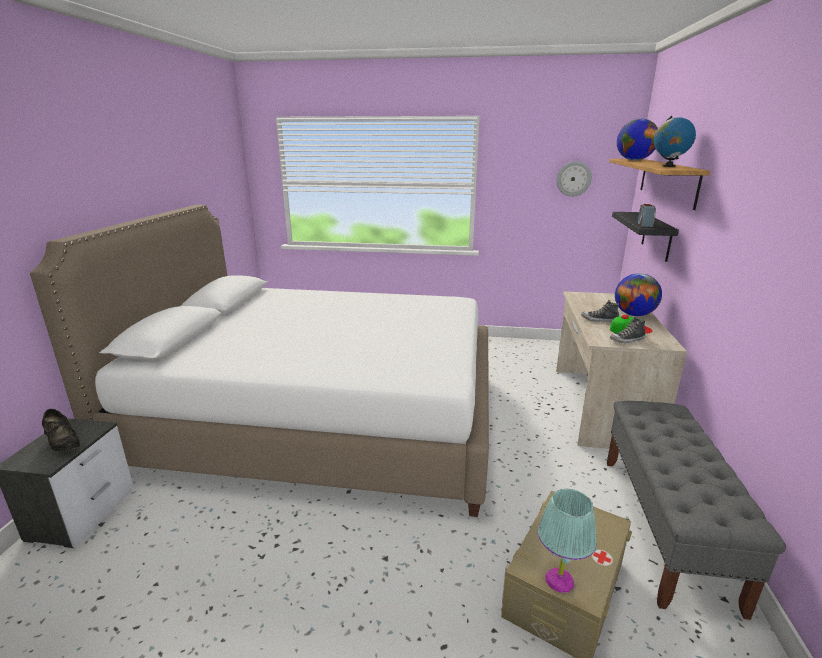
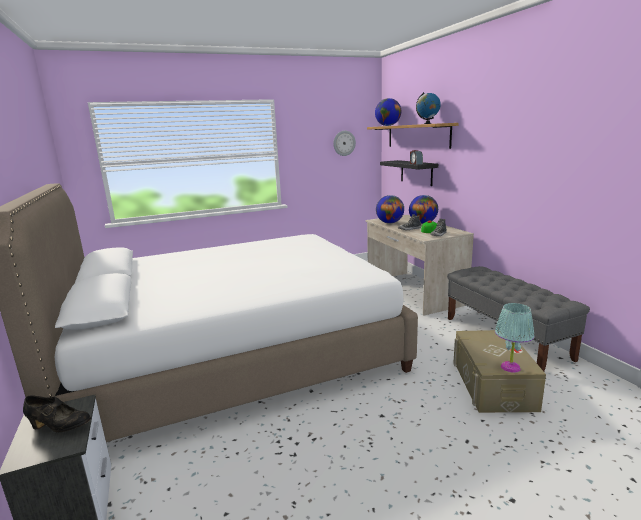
camera: 30 degrees left, 5 degrees down
(587, 303) = (389, 223): none -> globe

